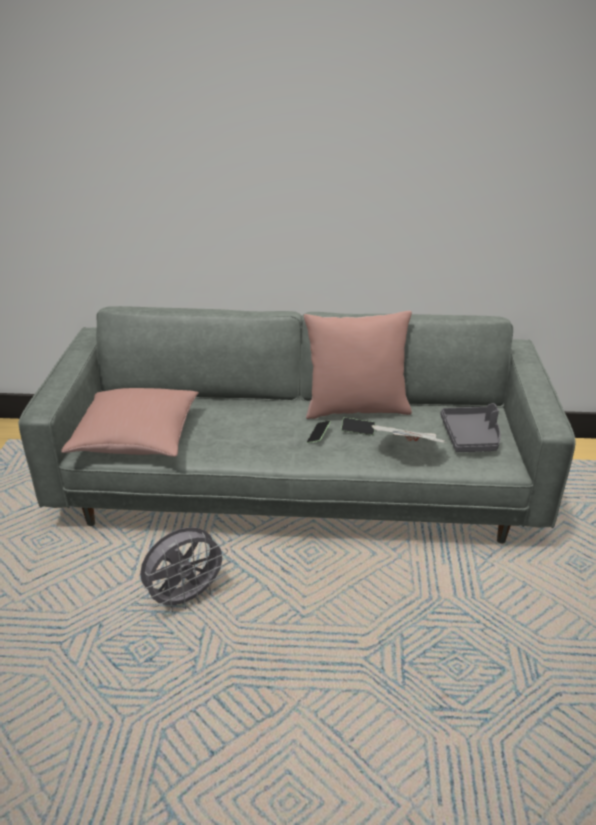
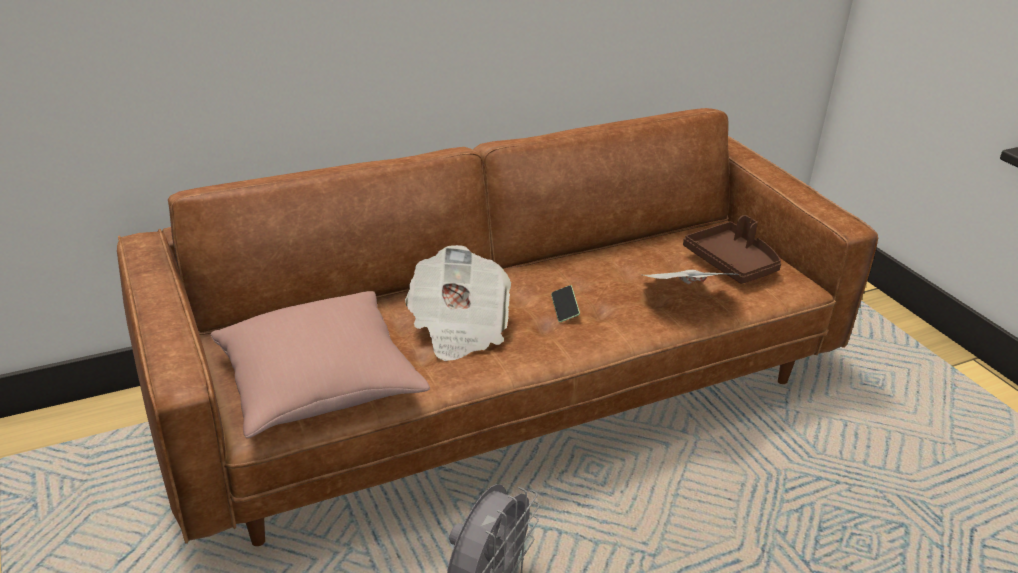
camera: 30 degrees left, 0 degrees up
(241, 429) = (458, 328): none -> newspaper
(298, 484) = (504, 388): grey sofa -> brown sofa
(356, 409) = (574, 263): pink pillow -> none
(358, 430) = (603, 289): phone -> none
(471, 437) = (732, 263): grey tray -> brown tray

